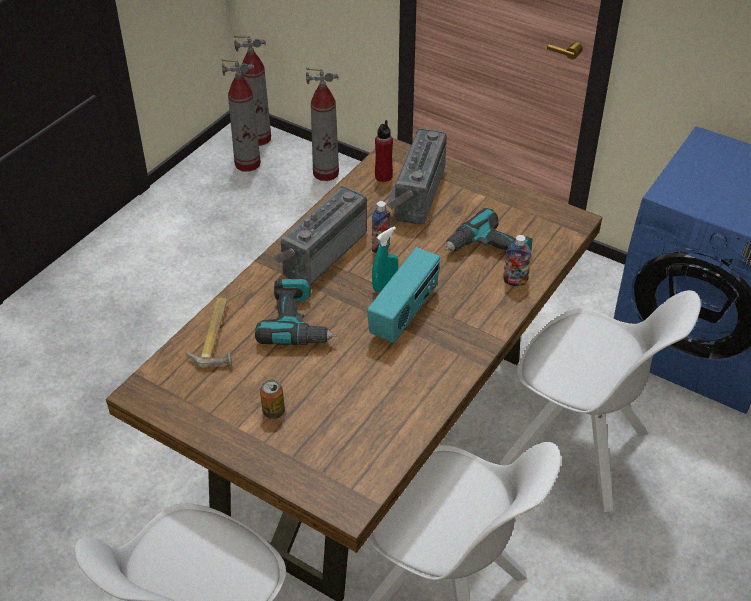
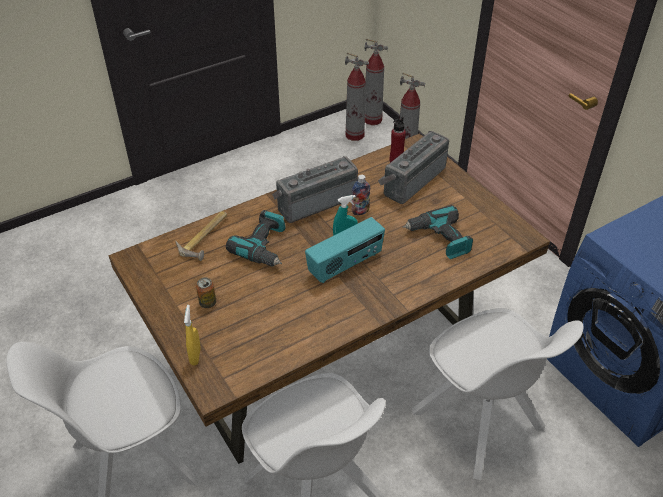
camera: 25 degrees right, 0 degrees up
(301, 477) = (195, 356): none -> yellow spray bottle
(515, 281) = (445, 268): bottle -> none

